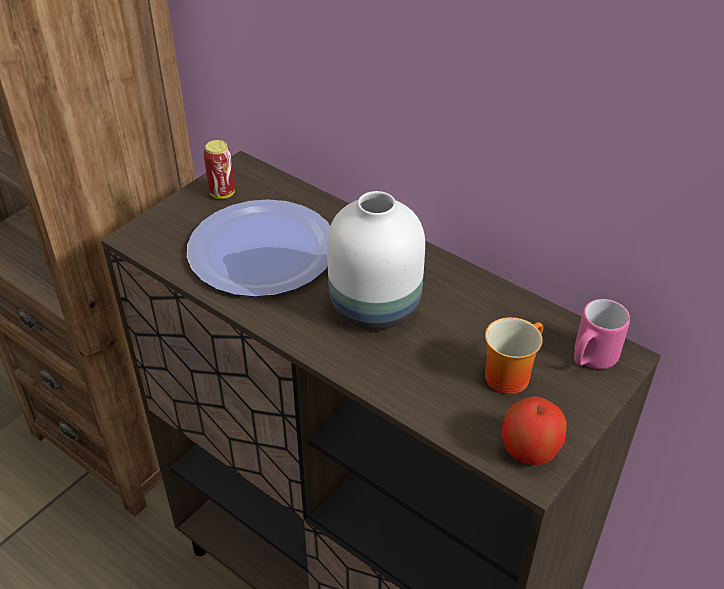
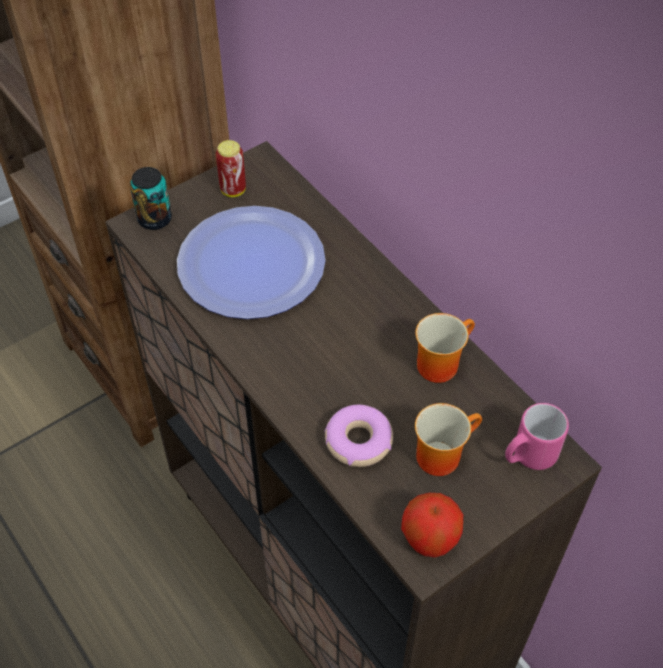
camera: 15 degrees right, 10 degrees up
(152, 229) = (155, 219): none -> can
(377, 307) = (340, 352): white vase -> none
(424, 380) = (358, 441): none -> donut
(474, 297) = (439, 361): none -> mug

